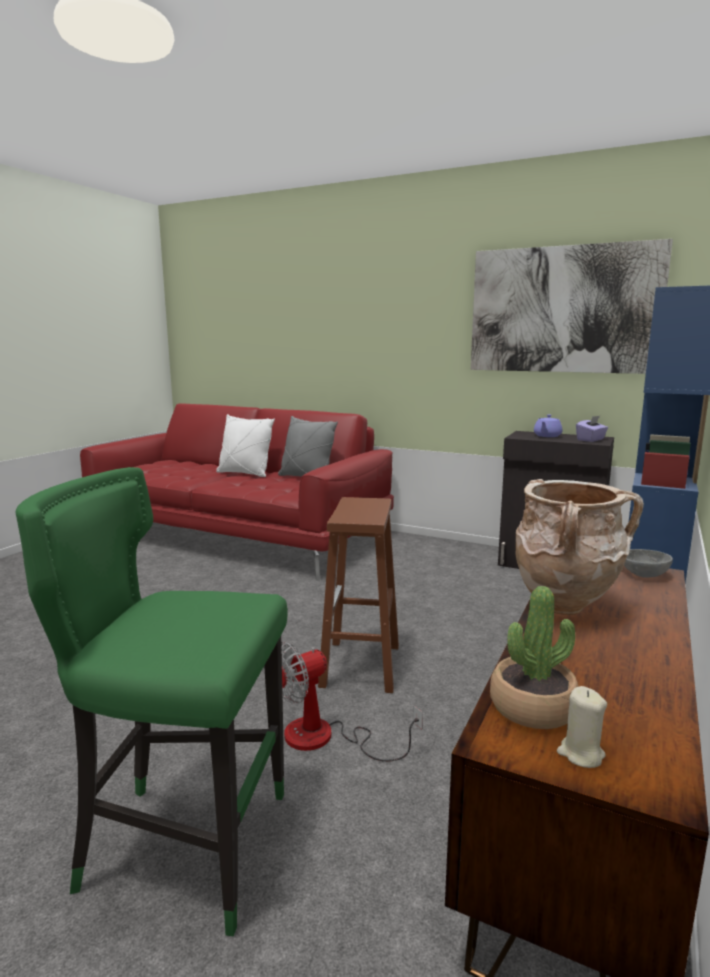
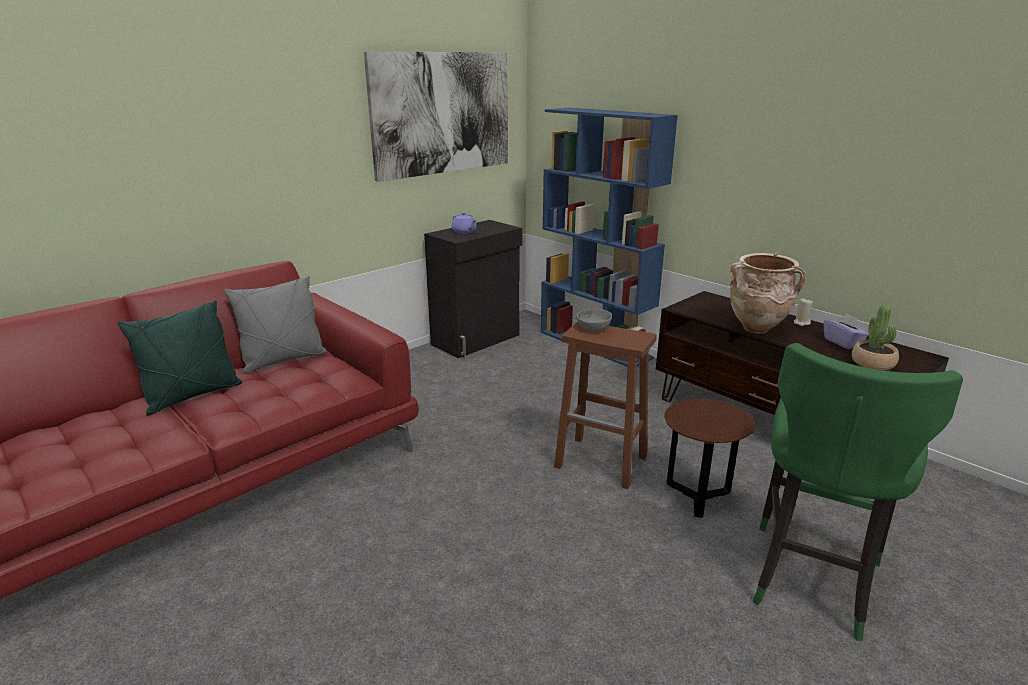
camera: 70 degrees left, 10 degrees up
(245, 473) = (192, 396): white pillow -> green pillow
(325, 738) = (698, 498): fan -> brown side table
(580, 754) = (908, 363): beige candle -> beige candle (801, 323)
(591, 440) = (495, 226): purple tissue box -> purple tissue box (842, 342)
(643, 574) = (709, 300): grey bowl -> grey bowl (593, 329)

